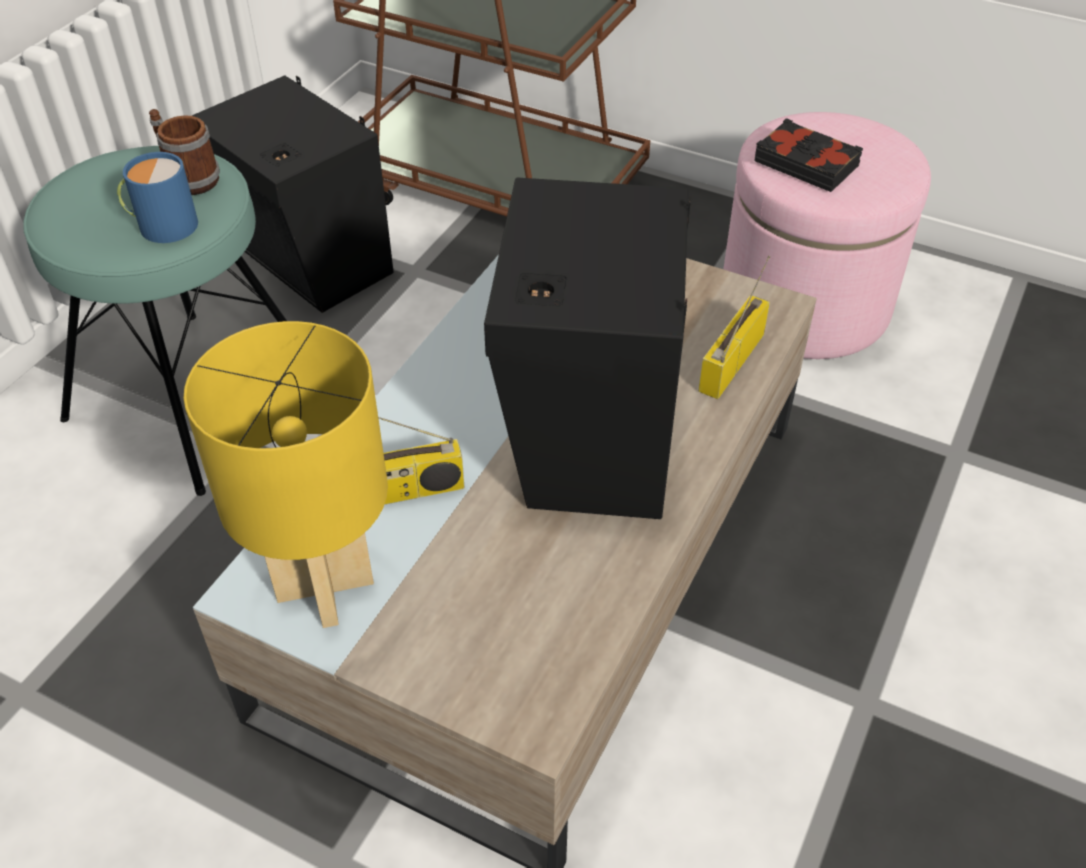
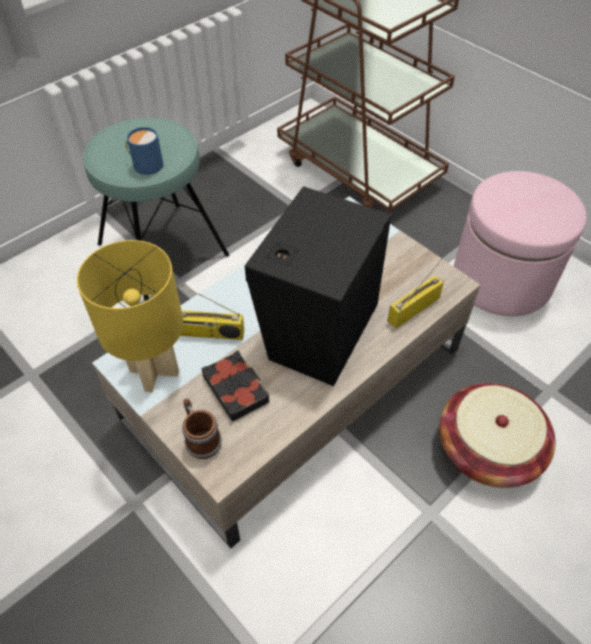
camera: 20 degrees right, 5 degrees up
(187, 178) = (168, 141): mug -> mug (201, 439)
(309, 265) = (245, 191): black speaker -> none
(806, 163) = (510, 203): black book -> black book (236, 389)
(907, 572) = (488, 449): none -> basket

